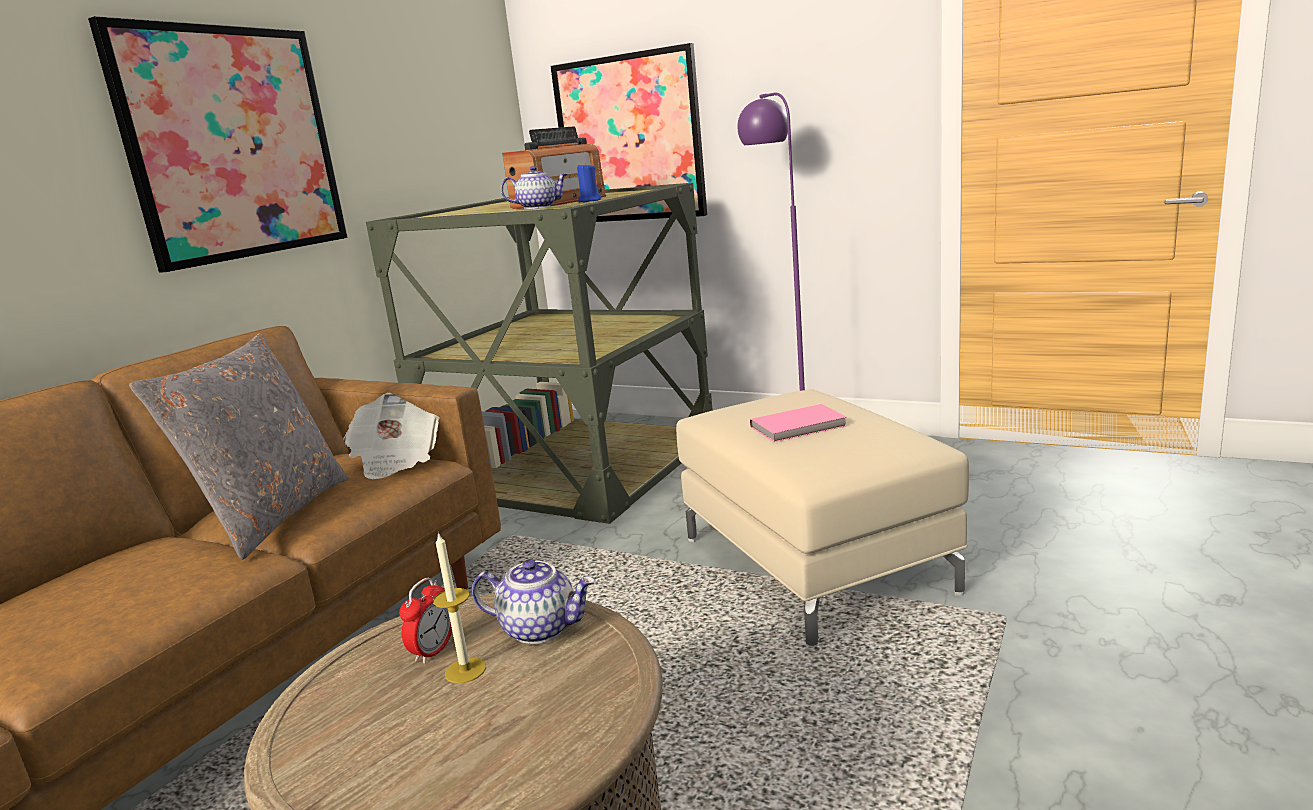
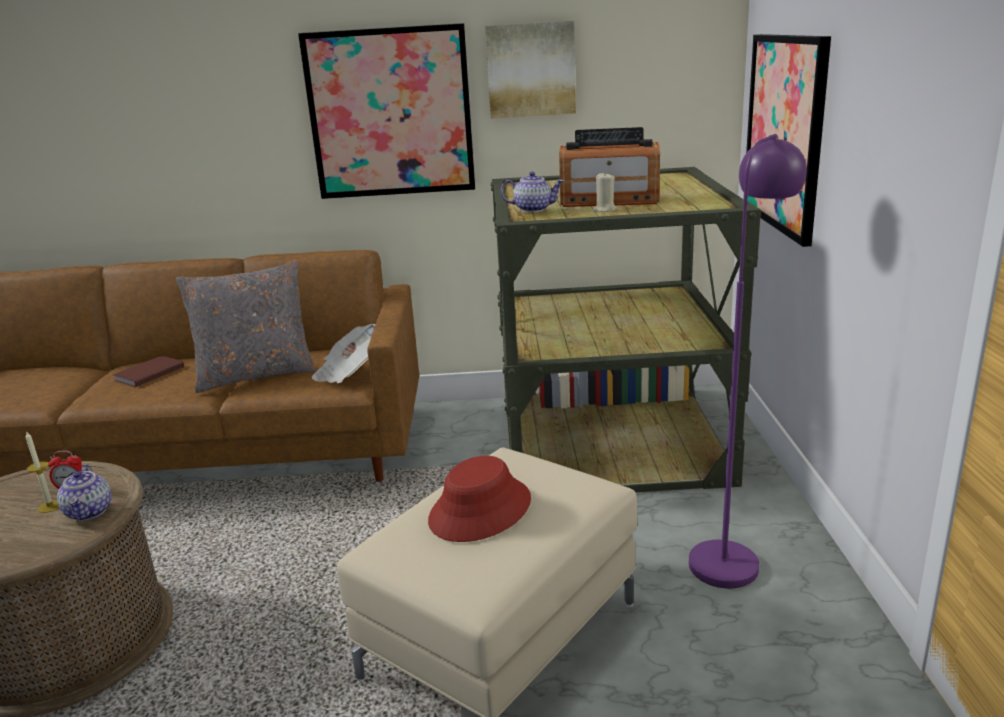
camera: 60 degrees right, 5 degrees up
(66, 601) = (148, 373): none -> brown book
(370, 95) = (531, 70): none -> picture
(538, 207) = (533, 209): teapot -> teapot turned 45 degrees counterclockwise
(589, 201) = (604, 210): blue candle -> beige candle
(800, 427) = (480, 510): pink book -> red hat

